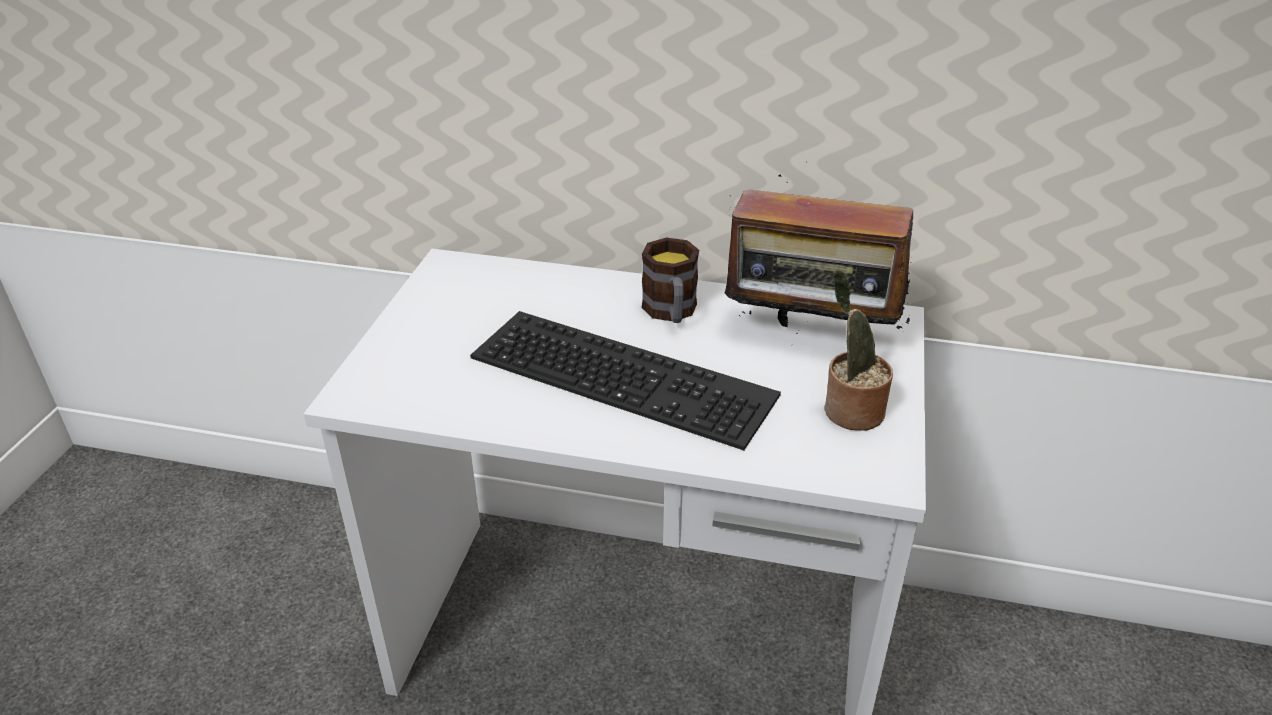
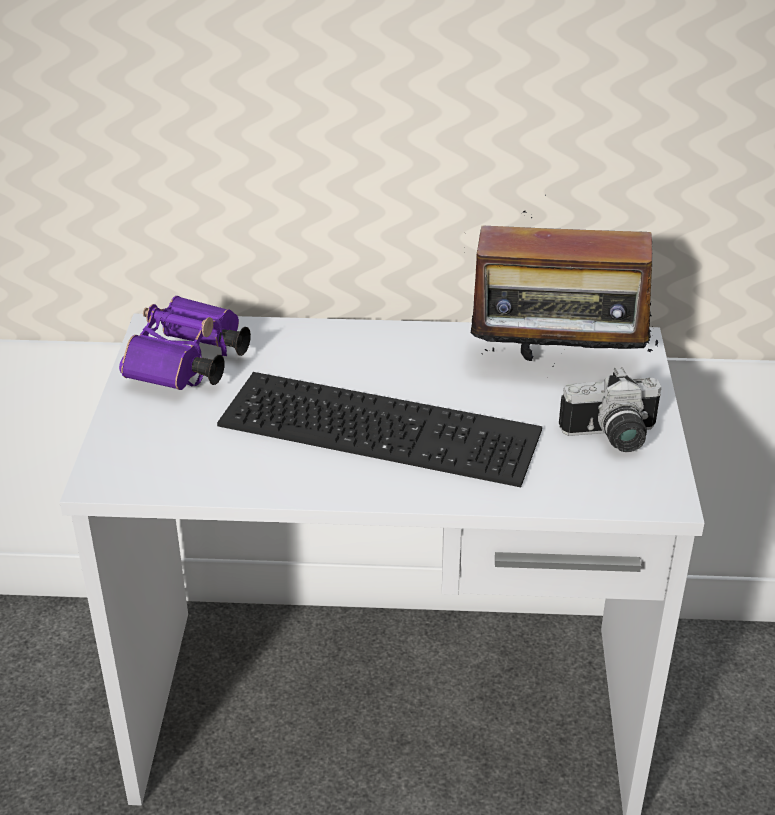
camera: 10 degrees left, 0 degrees up
(462, 301) = (187, 367): none -> purple binoculars
(671, 312) = (410, 358): mug -> none
(849, 411) = (612, 438): potted plant -> camera

